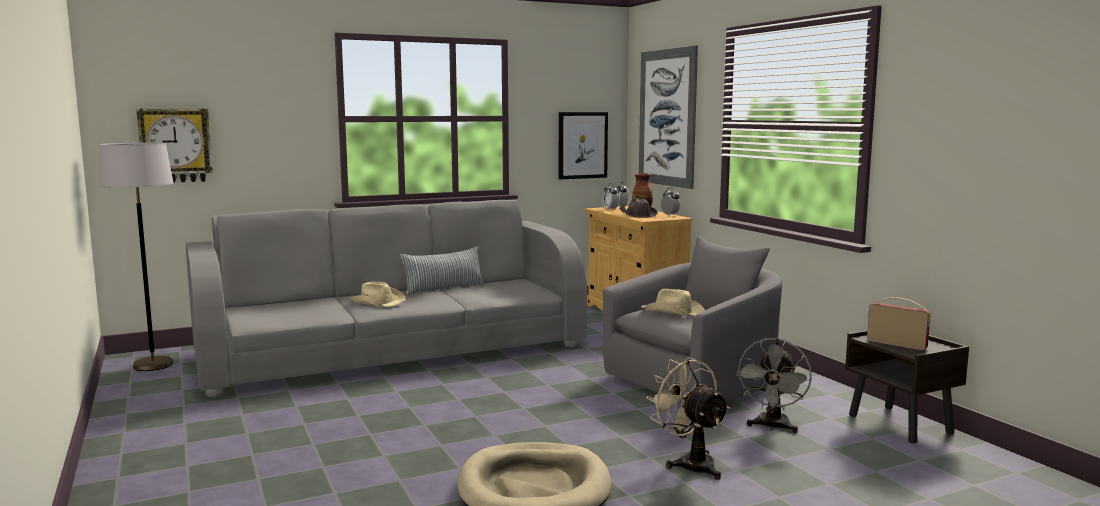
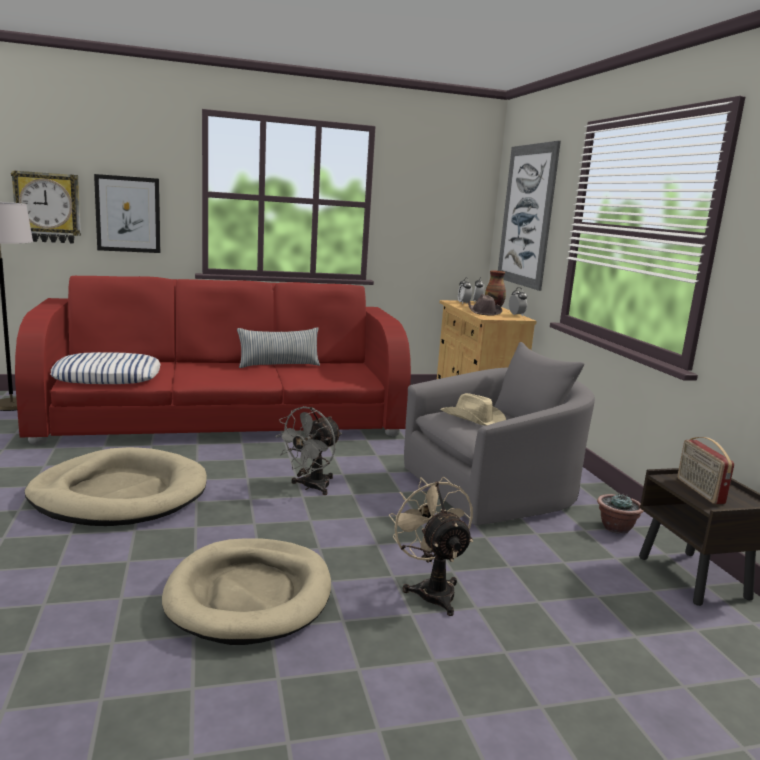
camera: 10 degrees right, 5 degrees up
(281, 317) = (108, 377): none -> pillow
(343, 428) = (120, 494): none -> beige dog bed
(377, 301) = (205, 371): beige hat -> none
(392, 349) = (224, 417): grey sofa -> red sofa
(582, 145) = (445, 237): picture -> picture (128, 214)
(772, 427) = (545, 558): grey fan -> grey fan (311, 487)
(818, 396) = (616, 528): none -> potted plant
(897, 344) = (699, 491): radio -> radio turned 150 degrees counterclockwise

